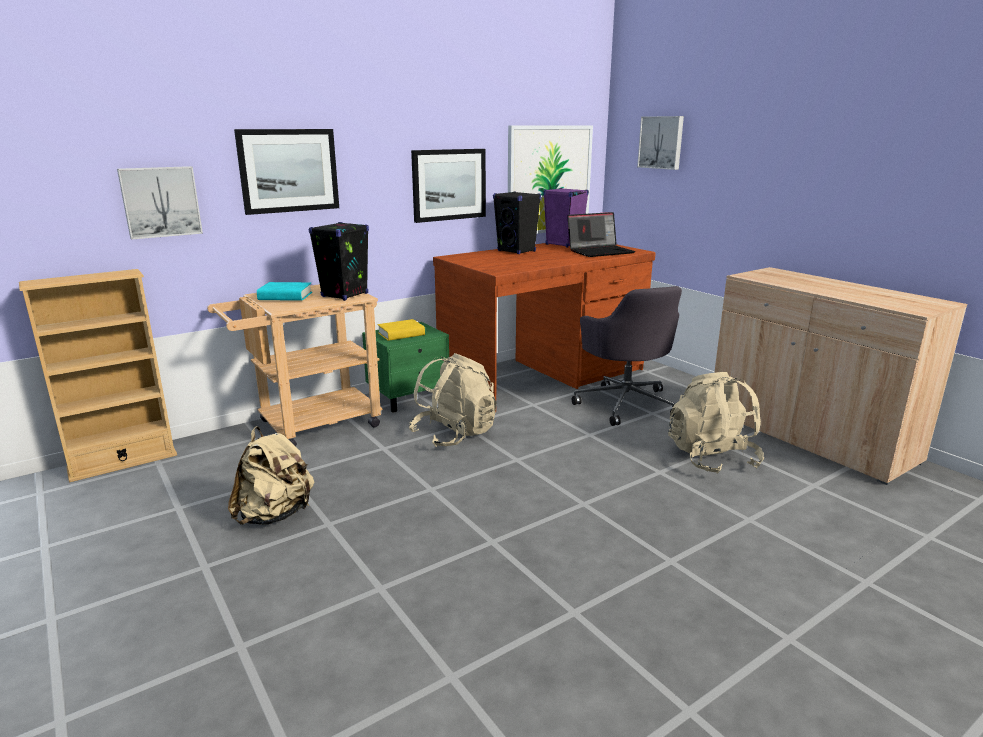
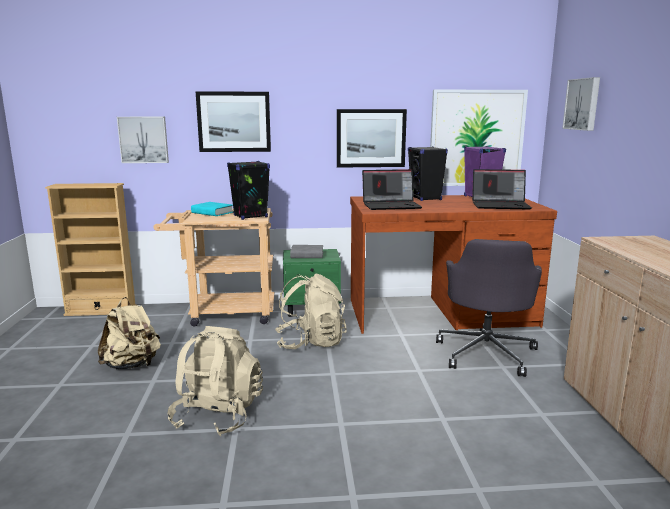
camera: 30 degrees right, 5 degrees down
(401, 334) = (307, 255): yellow book -> grey book
(503, 263) = (392, 205): none -> laptop
(711, 458) = (511, 422): beige backpack -> beige backpack (218, 415)

